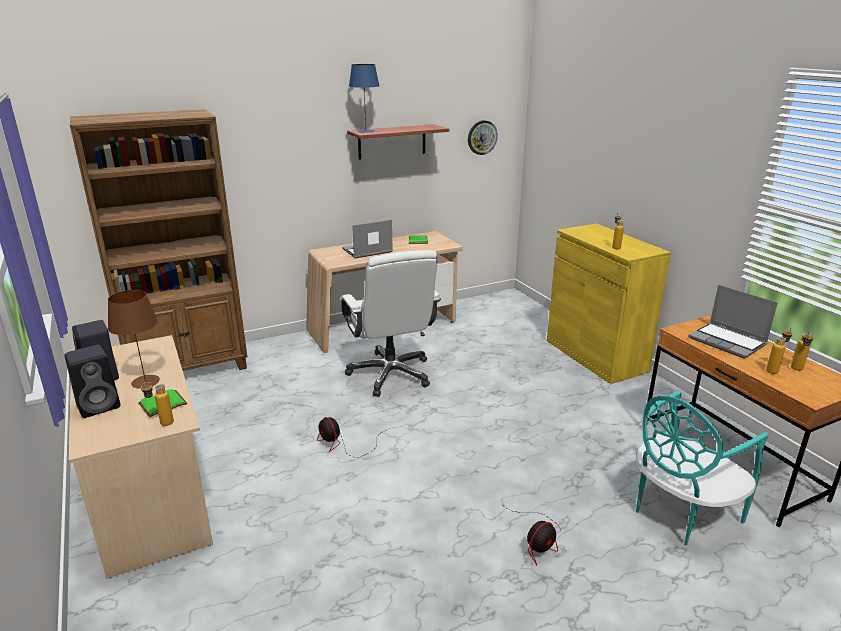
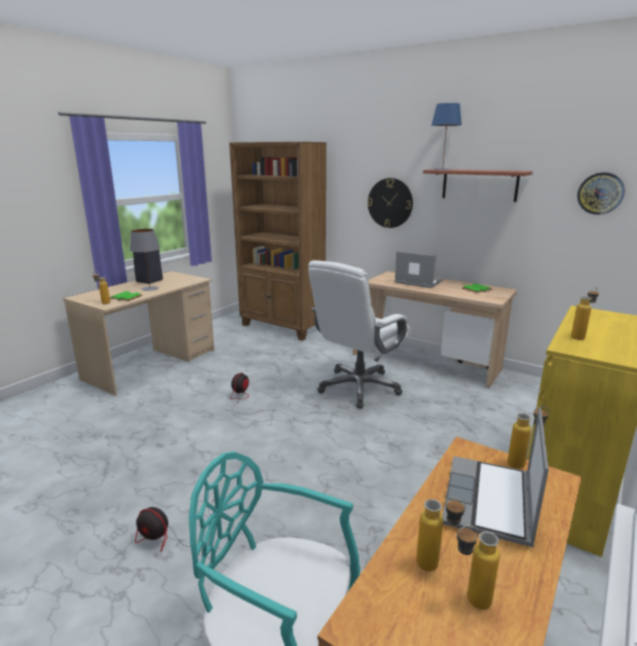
camera: 60 degrees right, 5 degrees down
(100, 405) = (118, 288): black speaker -> none
(146, 381) = (150, 288): brown table lamp -> grey table lamp
(301, 174) = (390, 203): none -> wall clock
(697, 323) = (523, 464): none -> bottle

